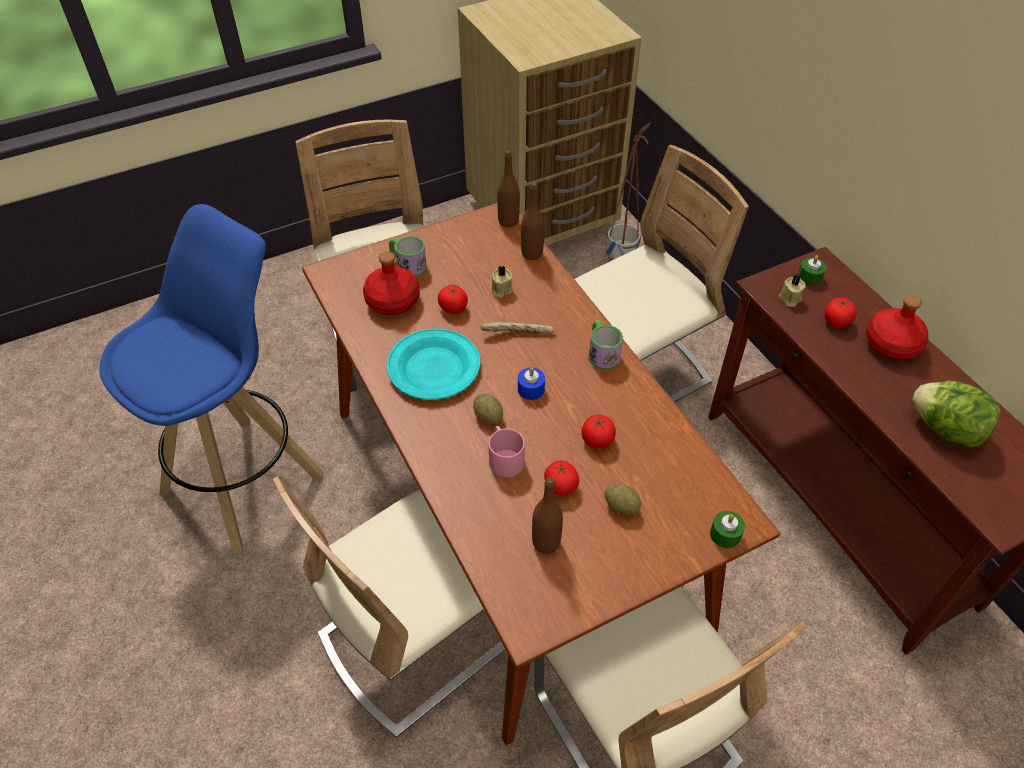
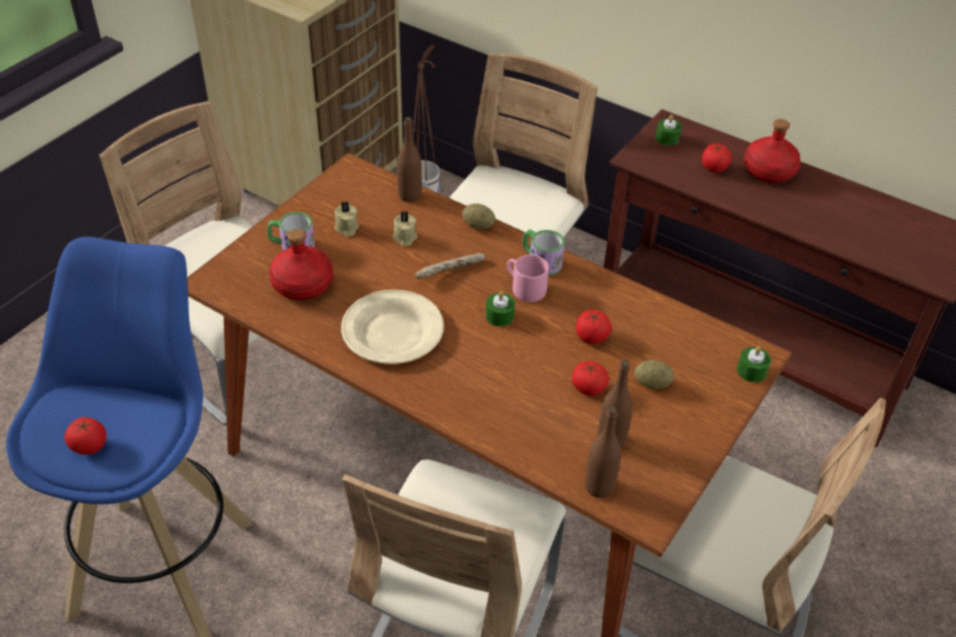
camera: 30 degrees left, 5 degrees down
(433, 368) = (392, 332): turquoise plate -> beige plate
(453, 308) = (370, 270): tomato -> tomato (89, 445)
(488, 416) = (478, 355): potato -> potato (478, 226)
(503, 458) = (519, 385): pink mug -> pink mug (524, 287)
(508, 221) = (364, 173): brown bottle -> brown bottle (599, 487)
(531, 389) = (499, 316): blue candle -> green candle
(789, 299) = (664, 162): beige candle -> beige candle (346, 228)
(946, 429) = (854, 224): lettuce -> none

